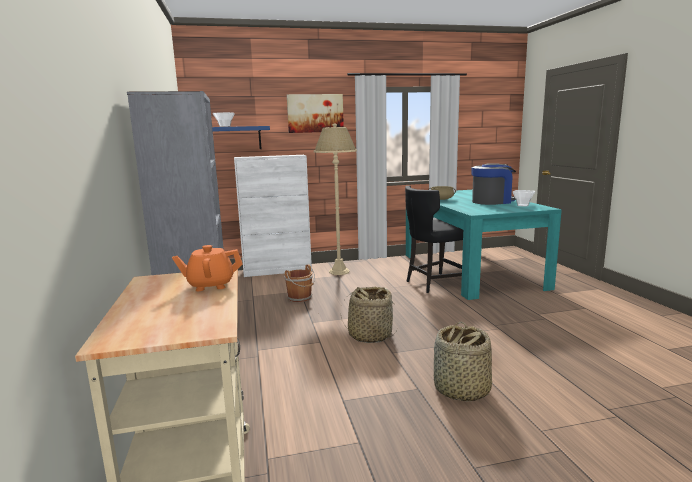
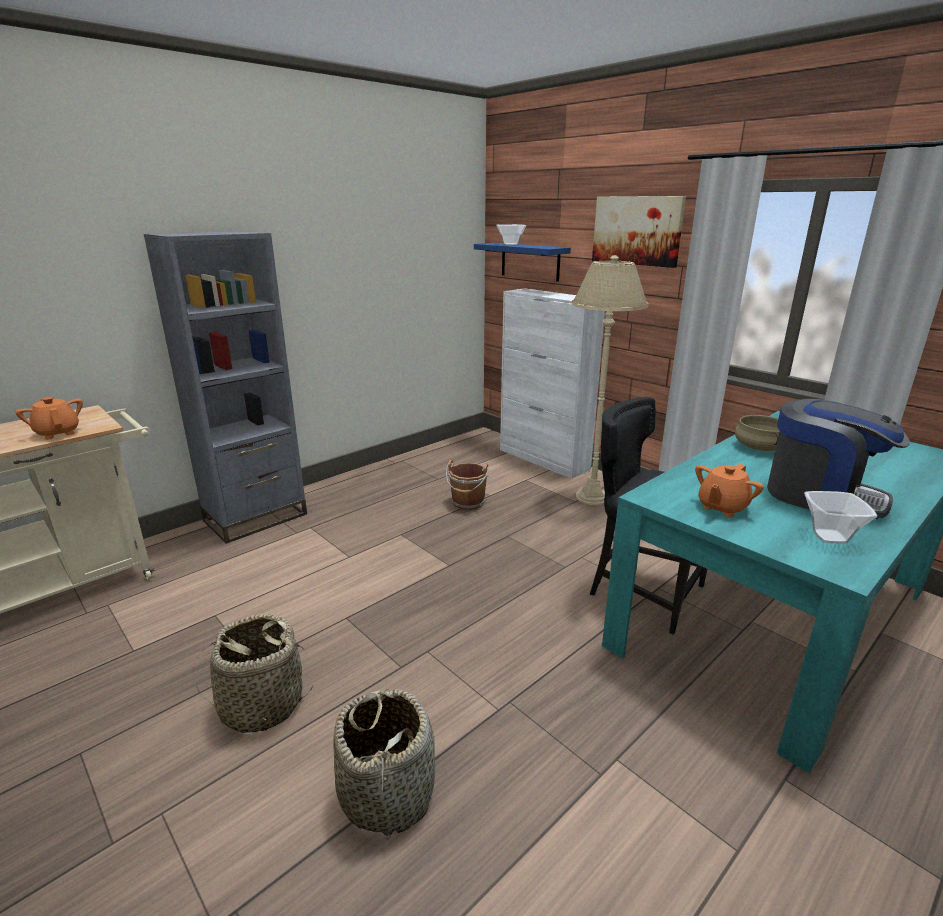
camera: 60 degrees right, 10 degrees up
(370, 335) = (388, 586): basket -> basket (387, 793)
(492, 209) = (722, 507): none -> orange teapot

